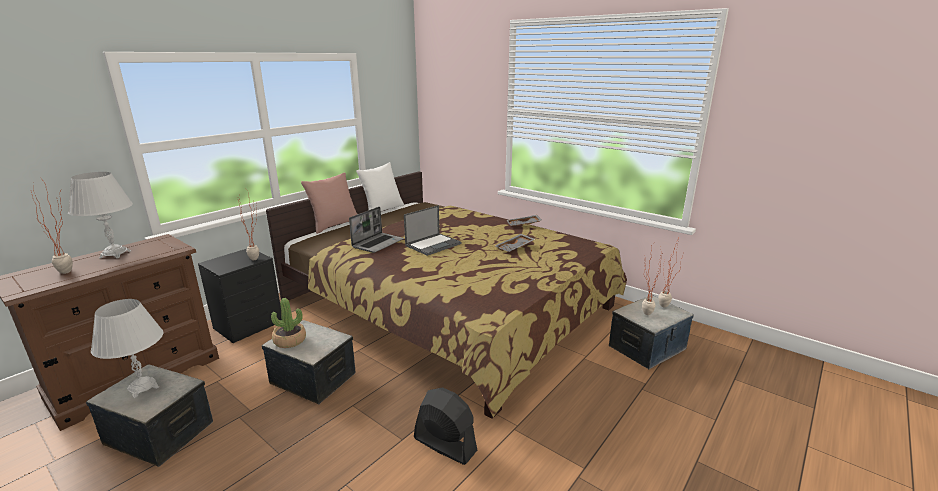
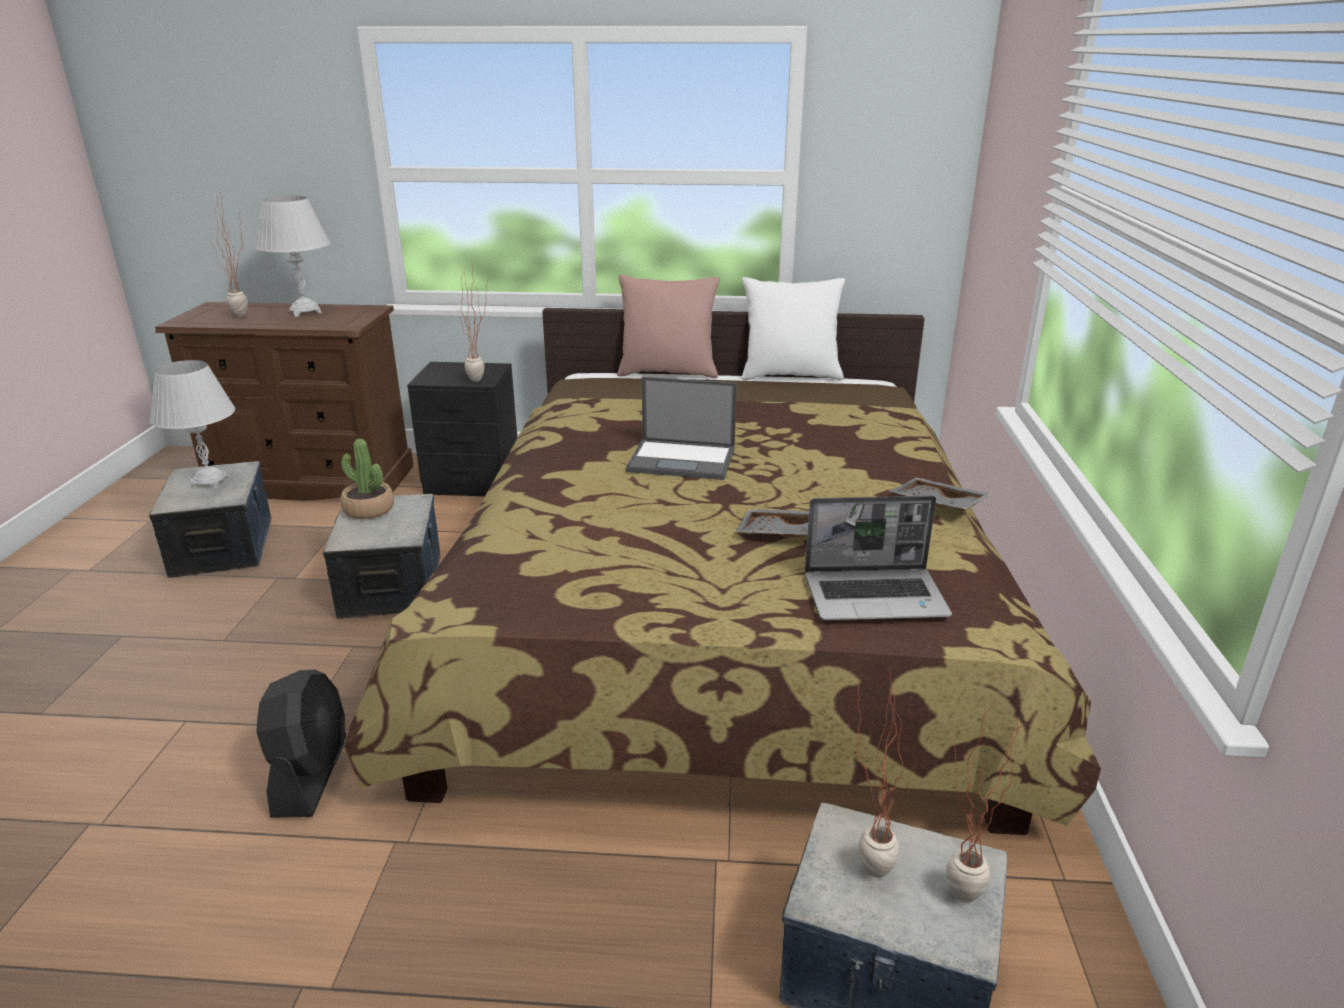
camera: 55 degrees right, 5 degrees up
(378, 243) = (624, 421): laptop -> laptop (876, 596)

